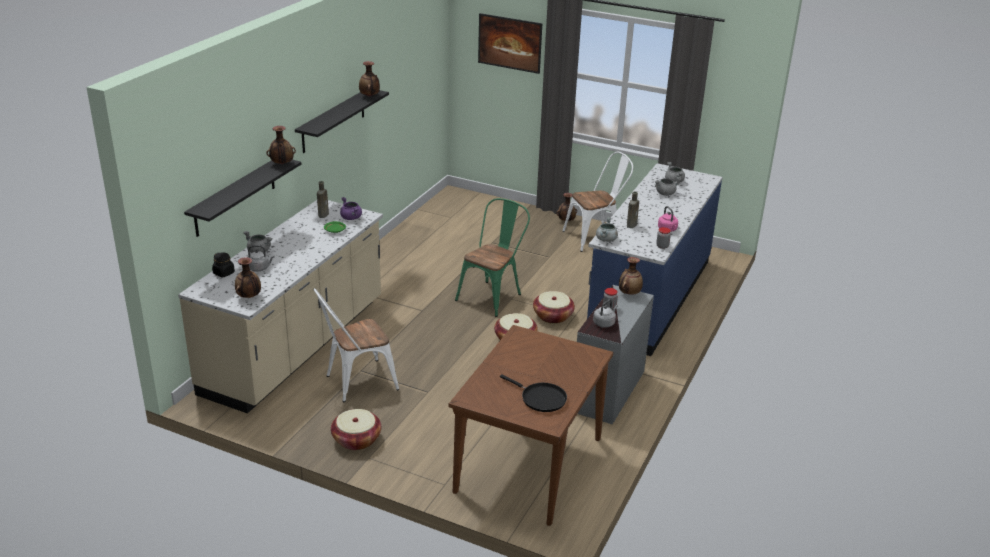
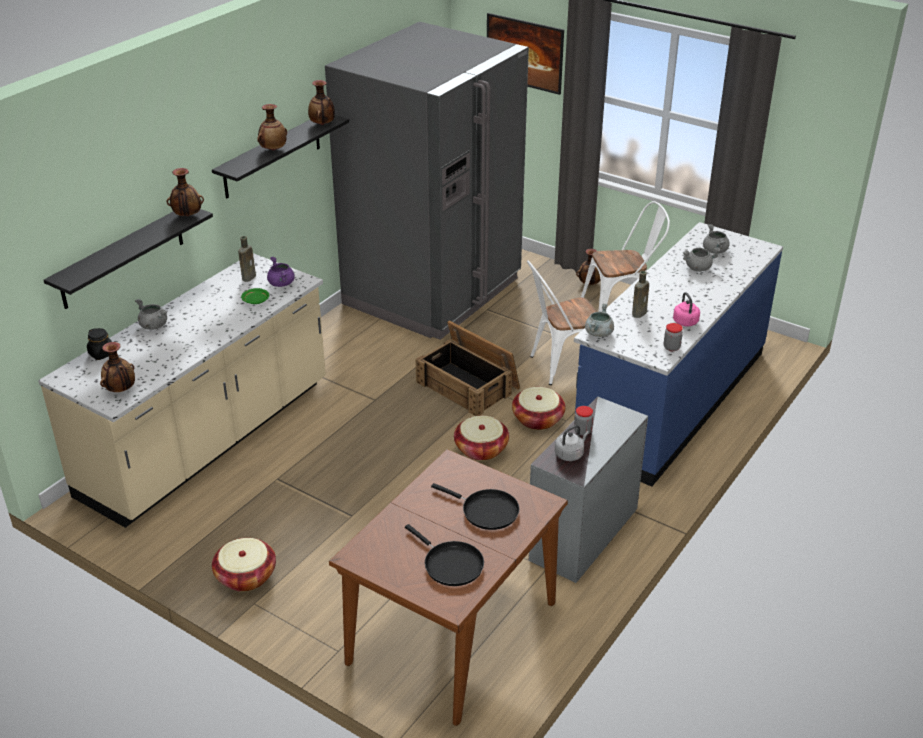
camera: 10 degrees right, 5 degrees up
(259, 268) = (147, 349): grey kettle -> none
(355, 383) = (266, 496): white chair -> white chair (561, 366)
(445, 232) = (432, 292): none -> grey fridge
(493, 296) = (468, 385): green chair -> crate
(556, 363) = (486, 511): none -> black frying pan
(629, 293) = (615, 411): vase -> vase (273, 149)

